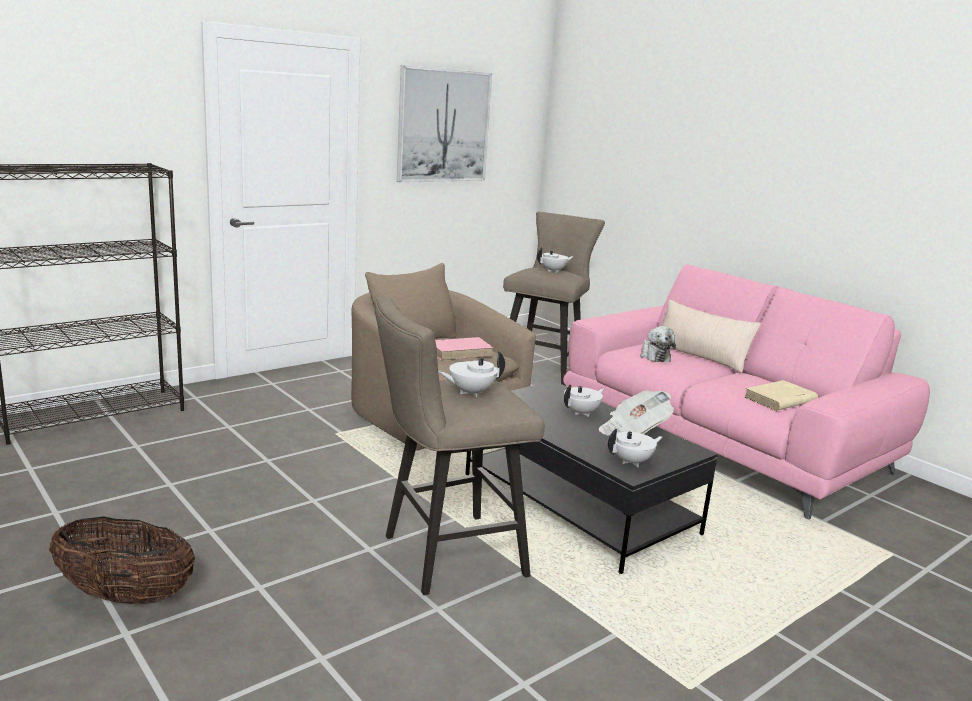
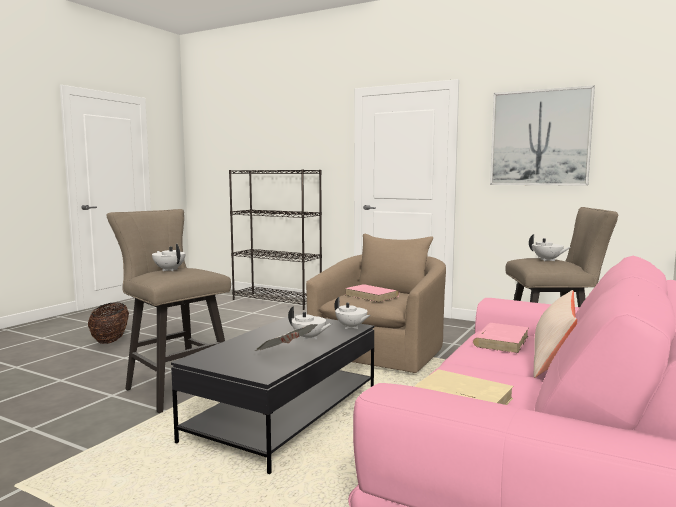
camera: 70 degrees right, 10 degrees down
(632, 462) = (218, 358): white teapot -> white teapot (351, 327)
(654, 356) = (501, 341): plush toy -> pink book

